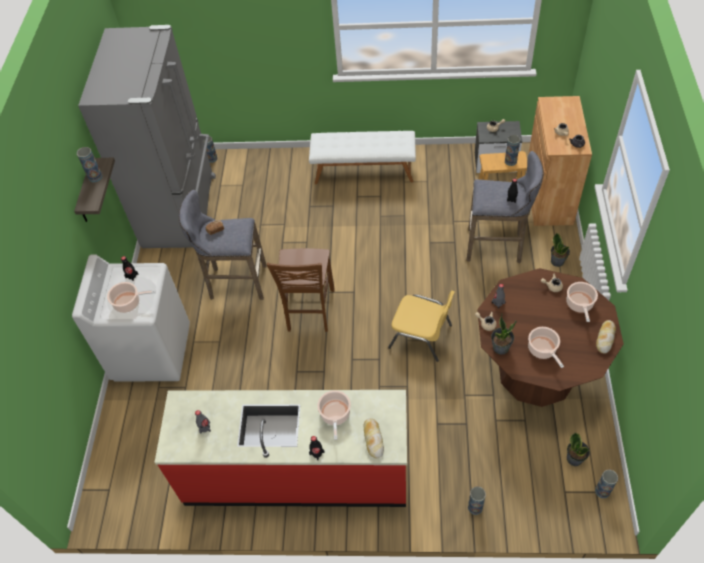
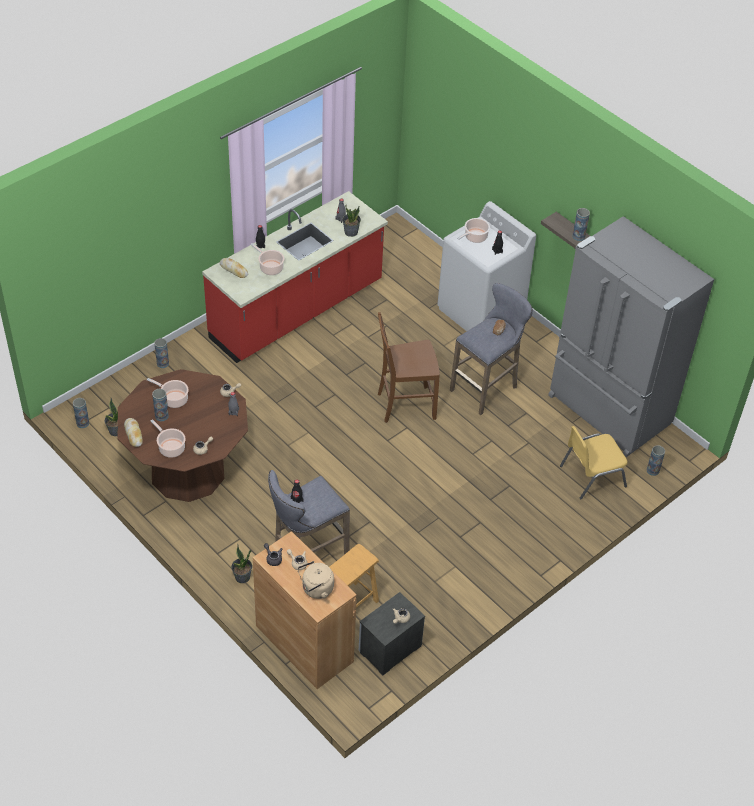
camera: 130 degrees right, 5 degrees down
(309, 311) = (404, 405): brown chair -> brown chair turned 60 degrees counterclockwise
(364, 170) = (504, 552): white bench -> none
(421, 336) = (299, 442): yellow chair -> yellow chair (591, 476)
(500, 348) = (205, 383): potted plant -> potted plant (351, 232)
(510, 161) = (342, 569): vase -> vase (161, 416)
(563, 112) = (316, 589): none -> beige kettle

